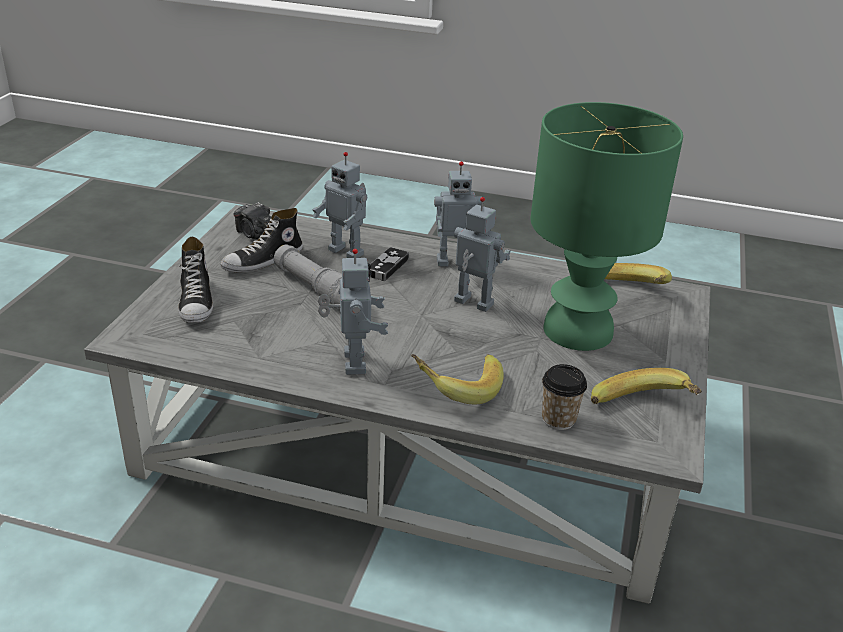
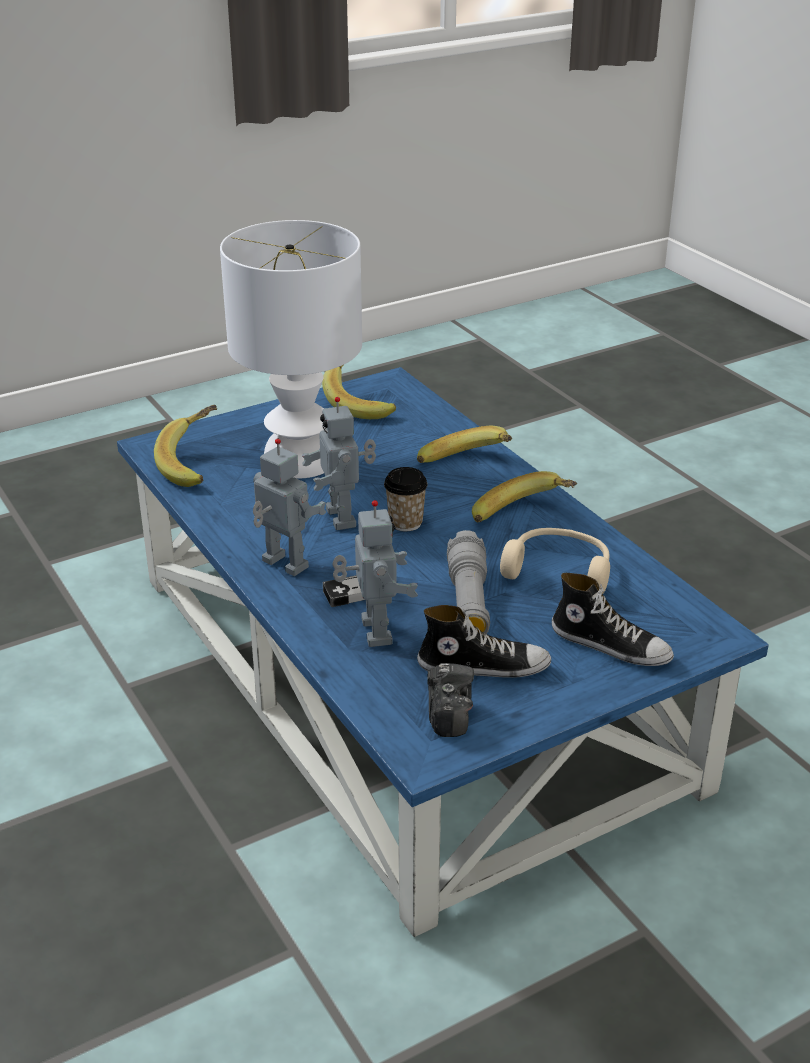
camera: 135 degrees left, 0 degrees up
(196, 302) = (611, 645): shoe -> shoe turned 90 degrees clockwise
(280, 334) = (559, 571): none -> beige headphones
(352, 362) = (524, 518): toy robot -> banana
(419, 438) = (399, 676): grey coffee table -> blue coffee table
(558, 419) = (428, 422): cup -> cup (405, 522)
(579, 331) = (300, 459): green table lamp -> white table lamp

